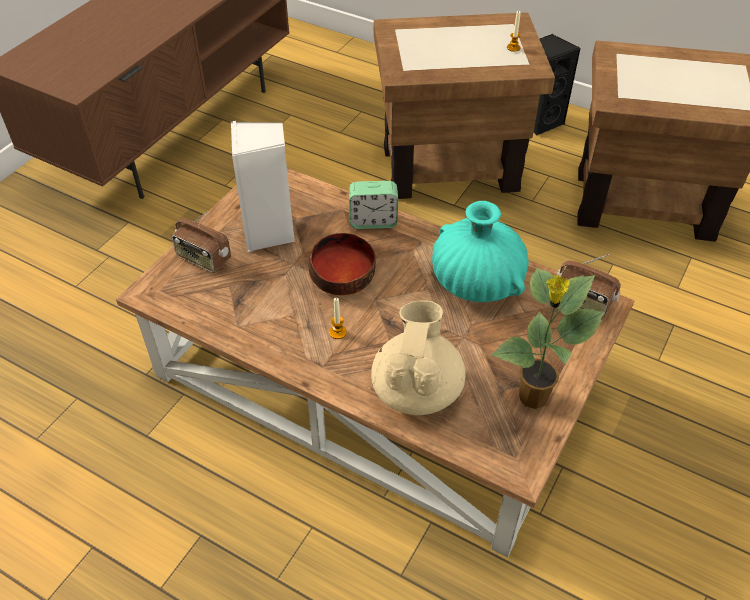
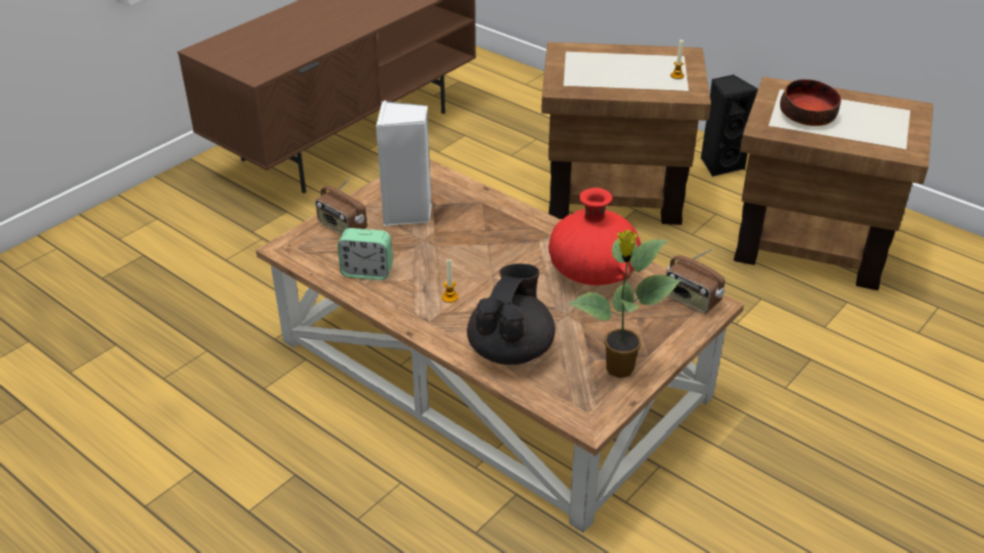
camera: 10 degrees right, 10 degrees down
(342, 275) = (466, 254): bowl -> bowl (807, 115)
(373, 221) = (508, 214): alarm clock -> alarm clock (367, 272)
(417, 389) = (511, 349): beige teapot -> black teapot
(476, 283) = (592, 273): turquoise vase -> red vase

